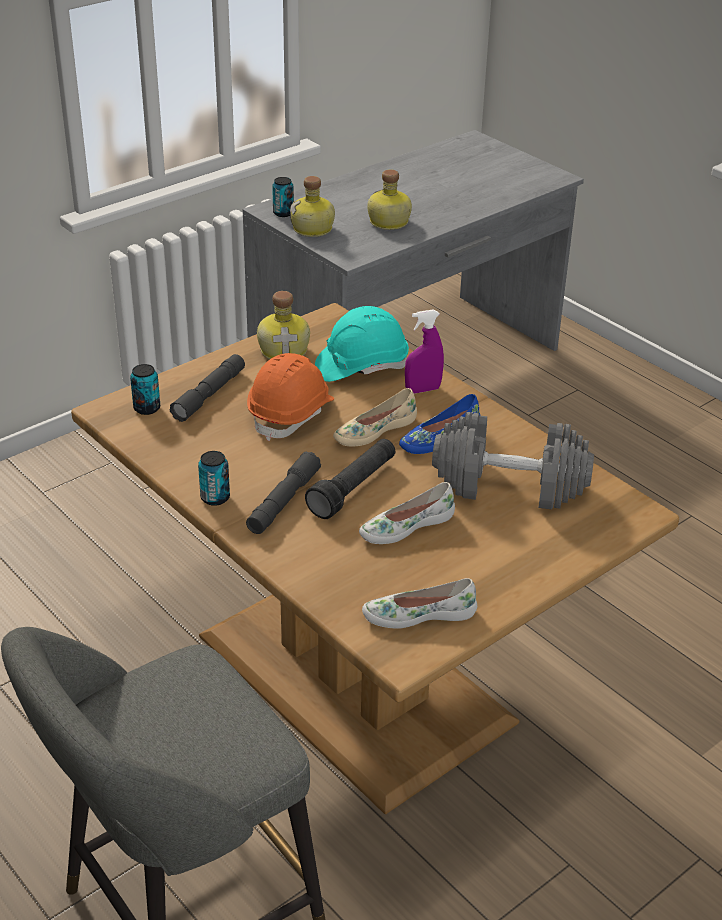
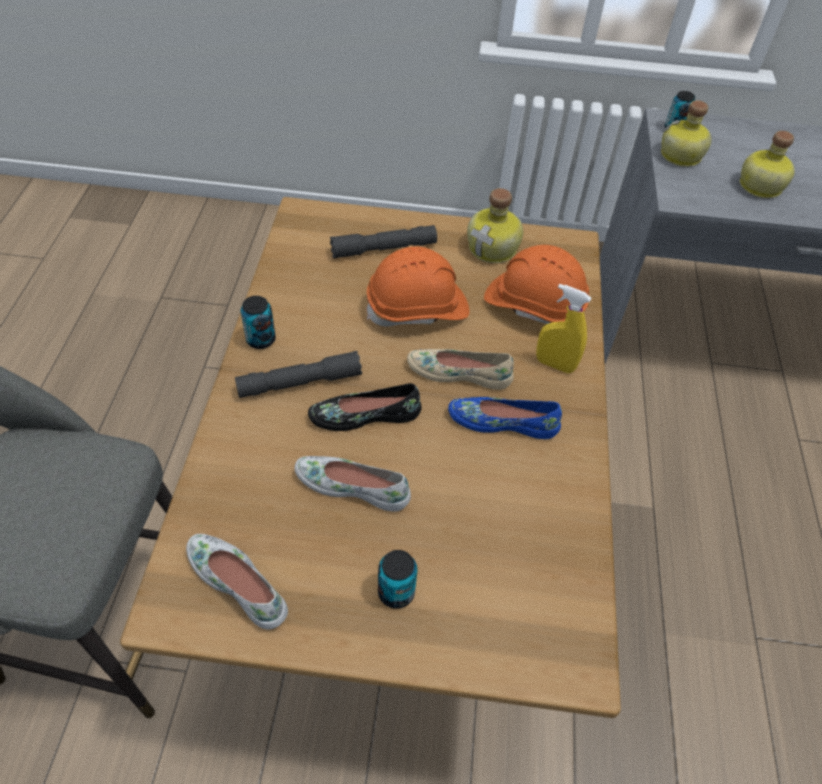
camera: 45 degrees right, 15 degrees up
(147, 408) = (327, 230): can -> can (396, 592)
(353, 488) = (365, 414): black flashlight -> black shoe
(361, 366) = (534, 305): turquoise hard hat -> orange hard hat
(422, 390) = (555, 364): purple spray bottle -> yellow spray bottle
(509, 485) = (496, 522): grey dumbbell -> none

